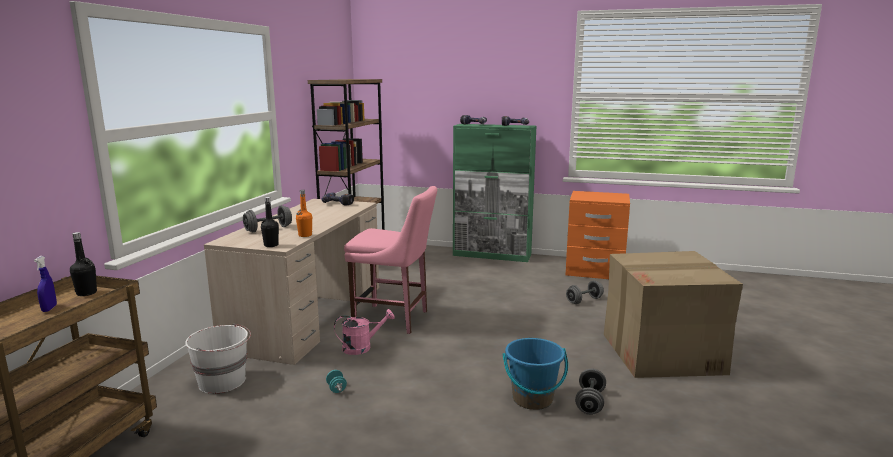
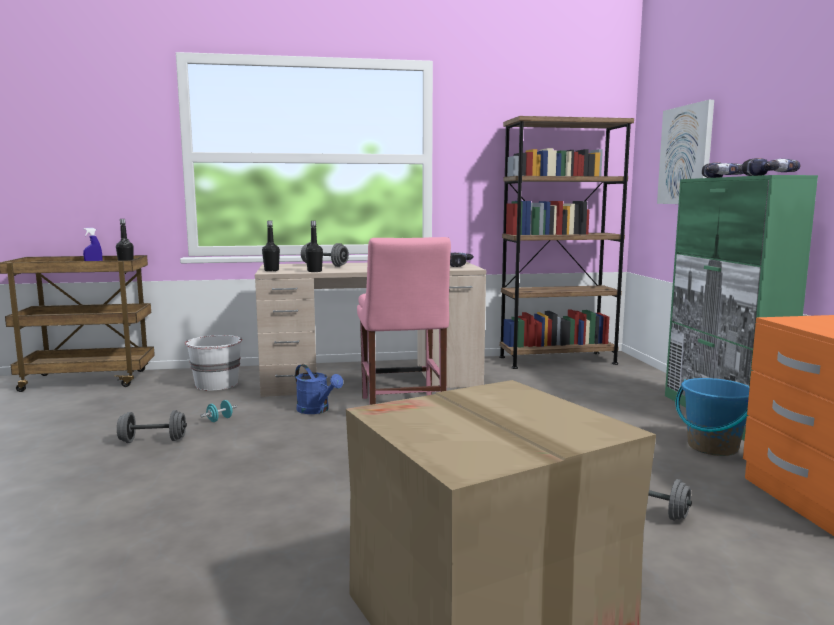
camera: 65 degrees right, 5 degrees down
(305, 235) = (314, 271): orange bottle -> black bottle
(362, 347) = (317, 410): pink watering can -> blue watering can
(420, 106) = (686, 155): none -> picture
(532, 399) = (233, 516): blue bucket -> blue bucket (712, 447)
(590, 402) = (239, 560): grey dumbbell -> grey dumbbell (153, 441)

